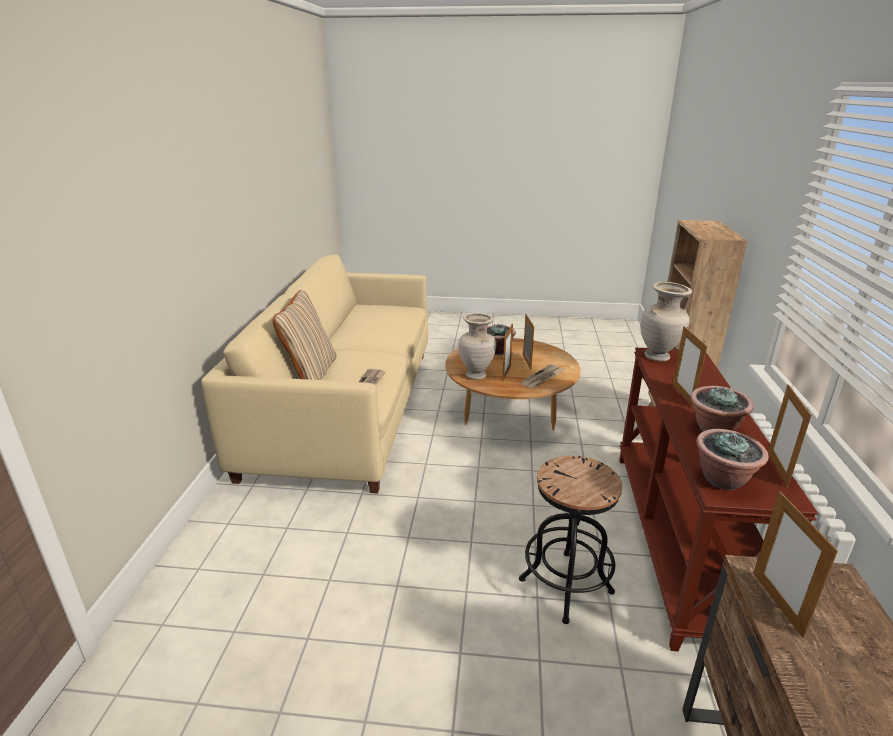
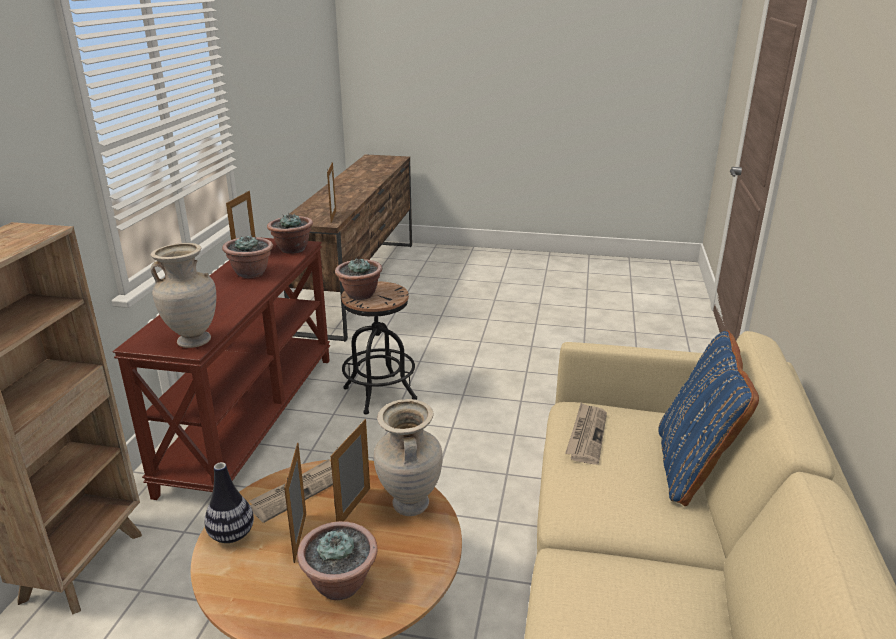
camera: 175 degrees left, 0 degrees up
(310, 373) = (693, 467): beige pillow -> blue pillow
(561, 362) = (231, 535): none -> vase
(595, 476) = (360, 295): none -> potted plant
(682, 395) = (235, 298): picture frame -> none

